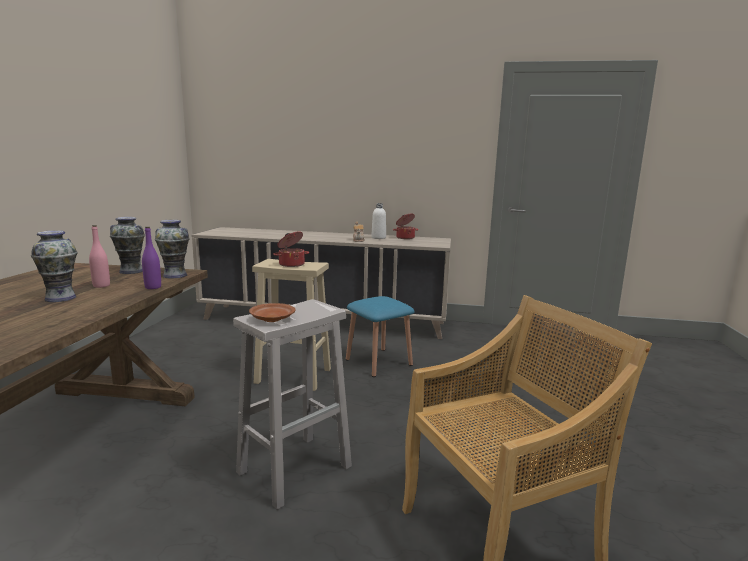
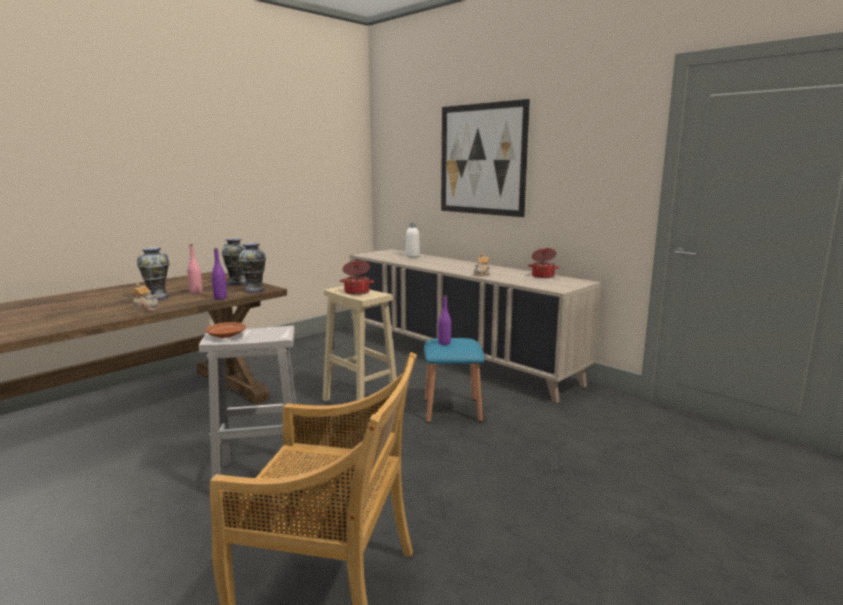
camera: 35 degrees right, 0 degrees up
(80, 311) = (146, 308): none -> teapot
(329, 138) = (482, 159): none -> picture
(375, 302) = (444, 343): none -> purple bottle
(378, 238) = (511, 273): white bottle -> white bottle (412, 256)

